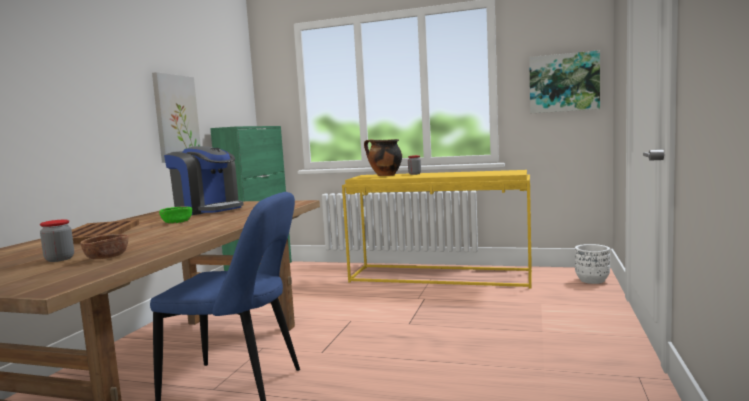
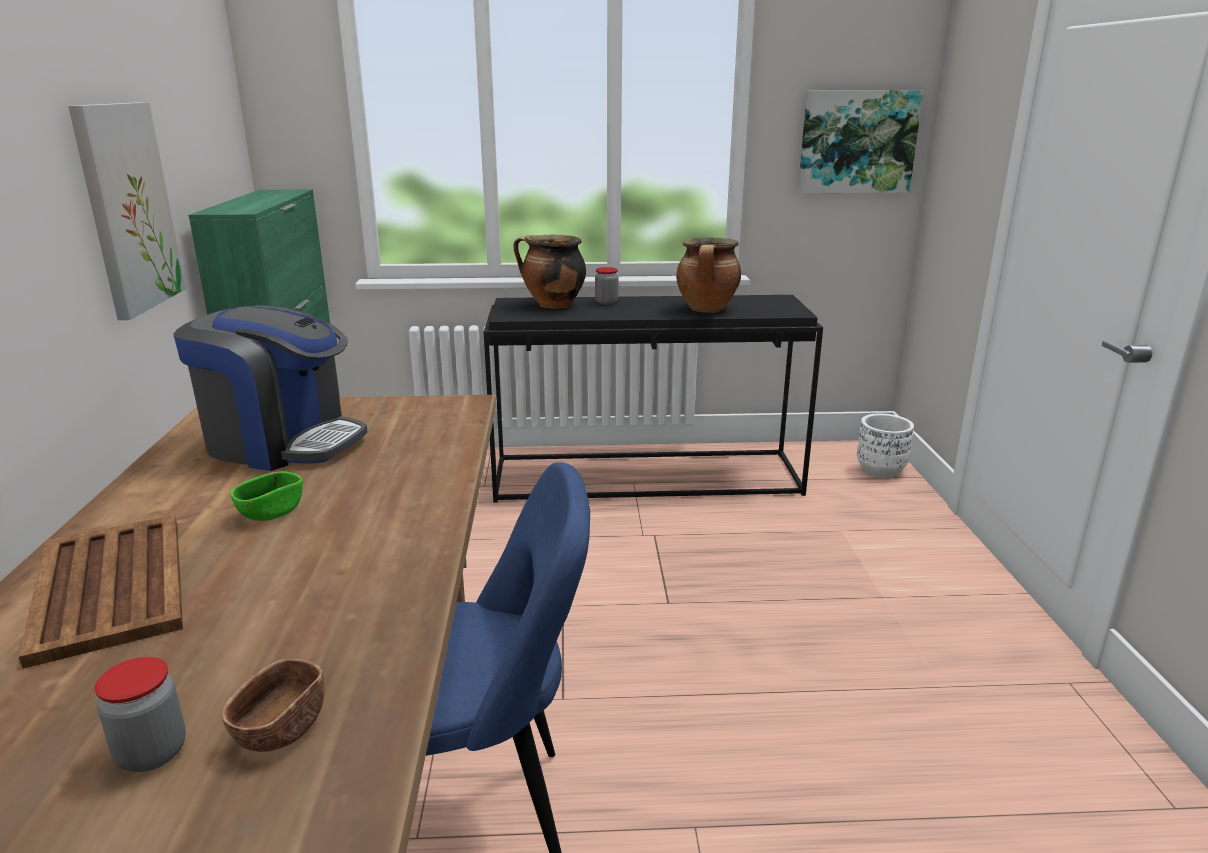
camera: 20 degrees left, 15 degrees up
(441, 276) = (648, 476): yellow console table -> black console table
(465, 174) = (707, 310): none -> cooking pot

